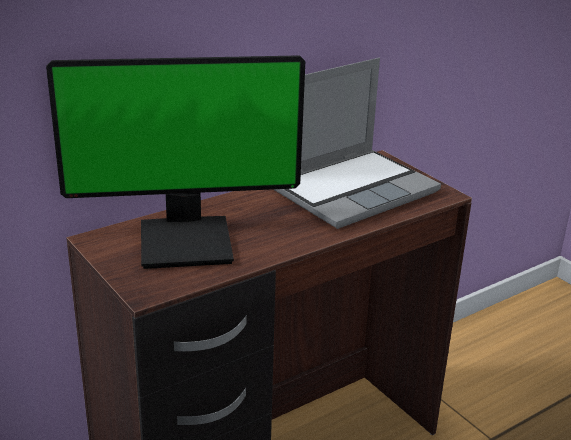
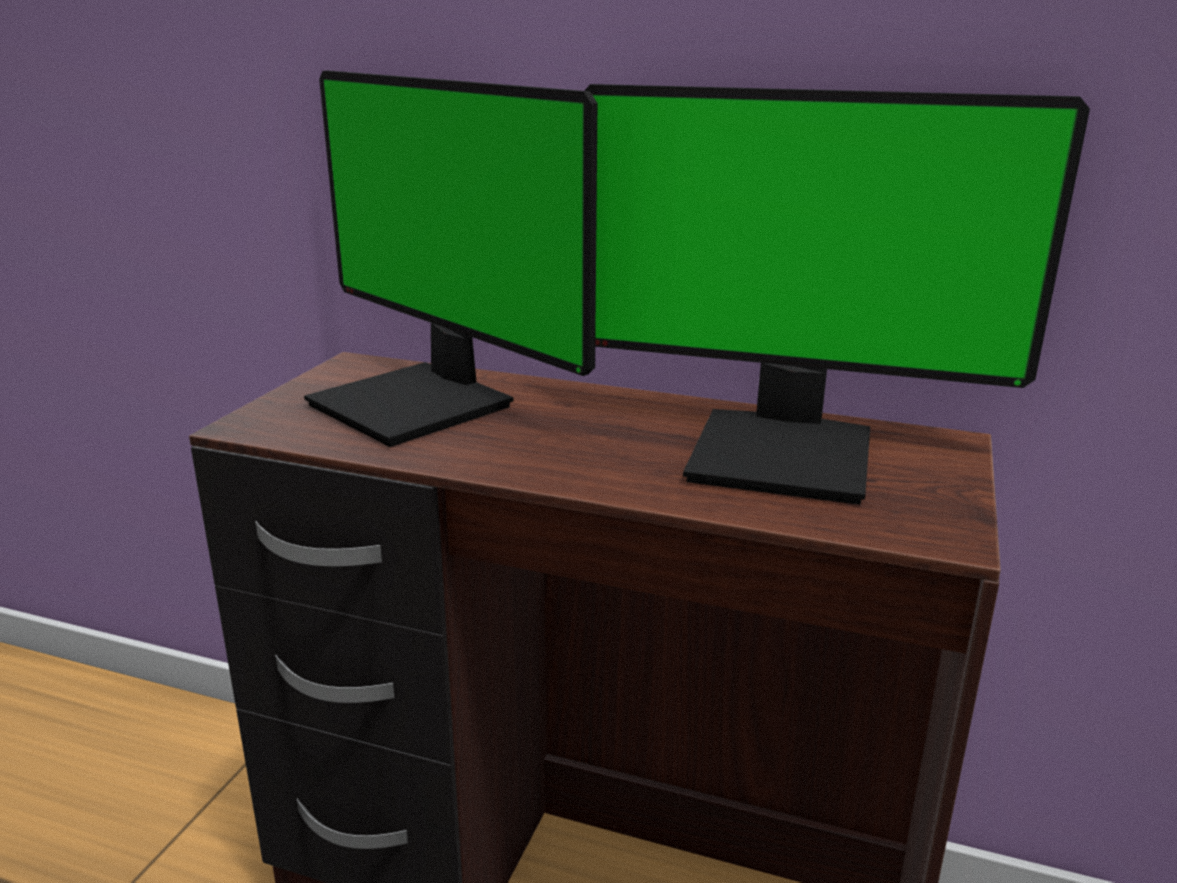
camera: 55 degrees right, 5 degrees down
(353, 189) = (785, 454): laptop -> monitor

